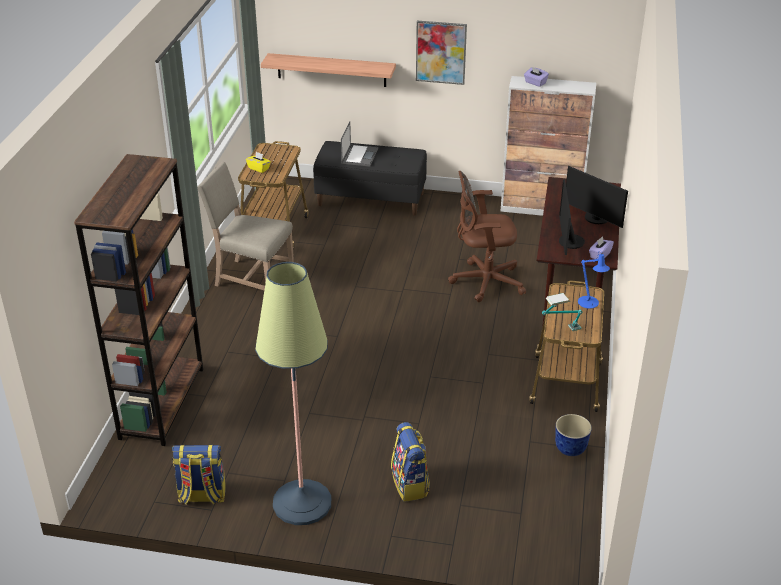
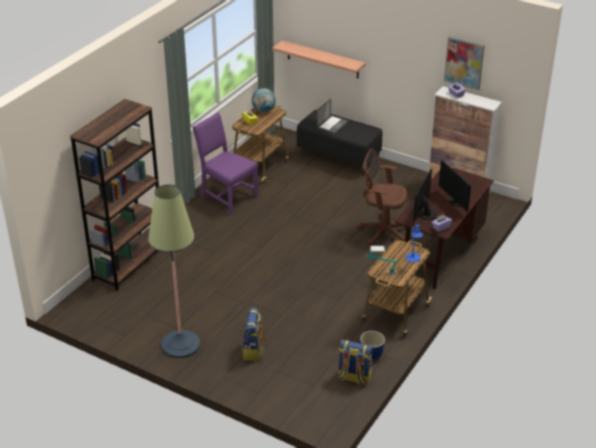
camera: 20 degrees right, 0 degrees up
(202, 496) = (123, 325): backpack -> backpack (354, 378)
(251, 278) = (227, 196): beige chair -> purple chair
(269, 151) = (263, 110): none -> globe
(441, 52) = (396, 60): picture -> picture (464, 62)

